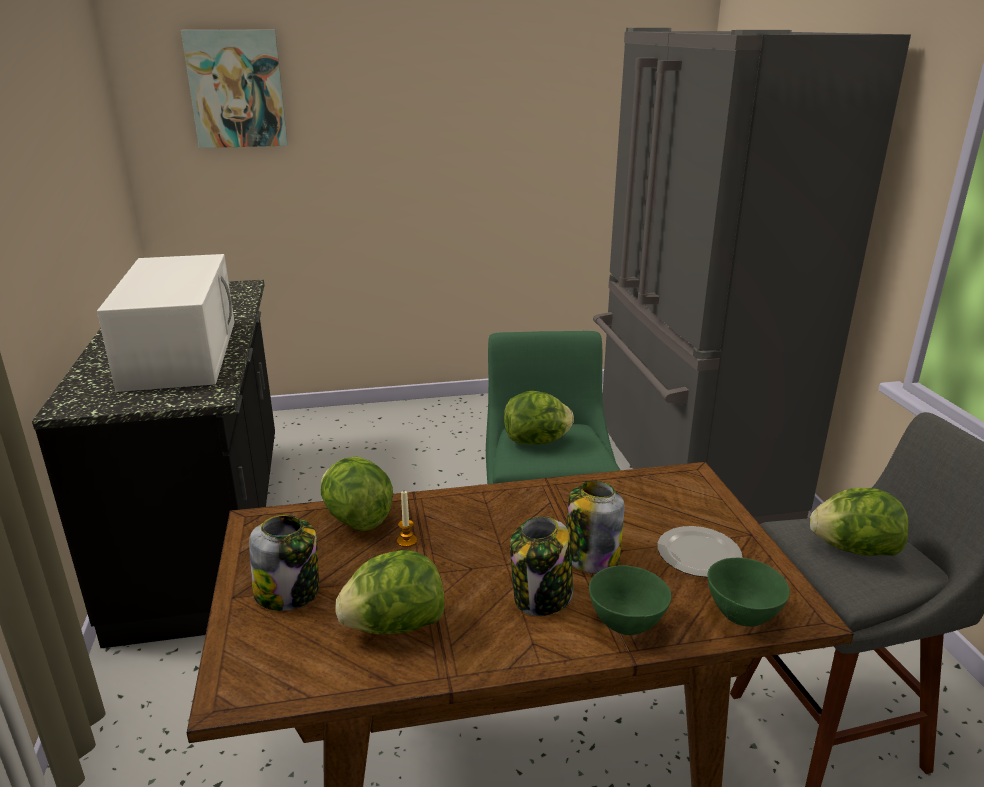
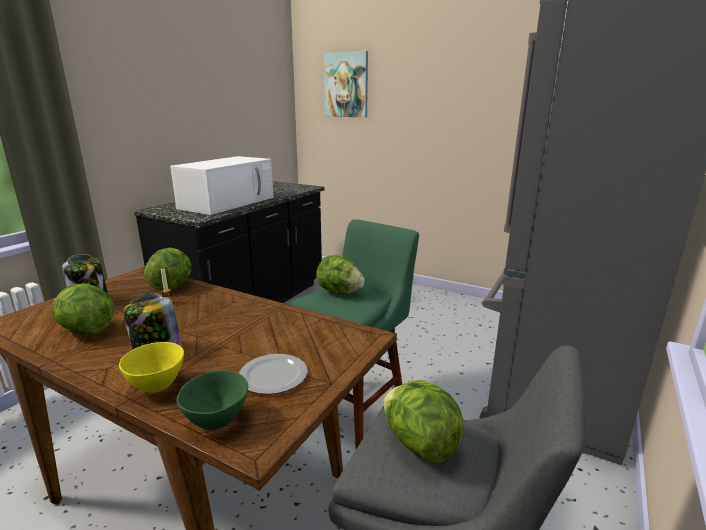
camera: 40 degrees right, 5 degrees down
(590, 558) = (218, 347): jar -> none
(627, 625) = (157, 386): green bowl -> yellow bowl

